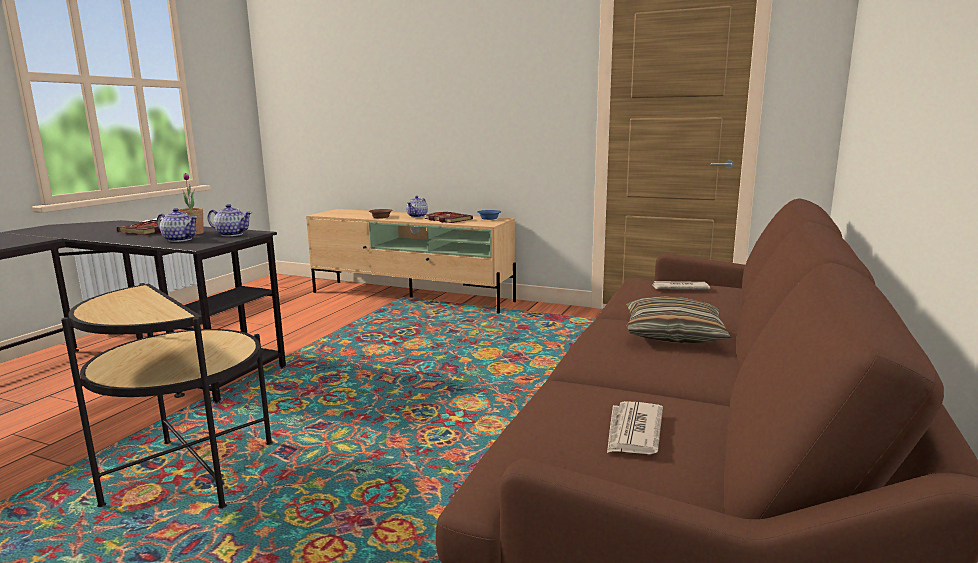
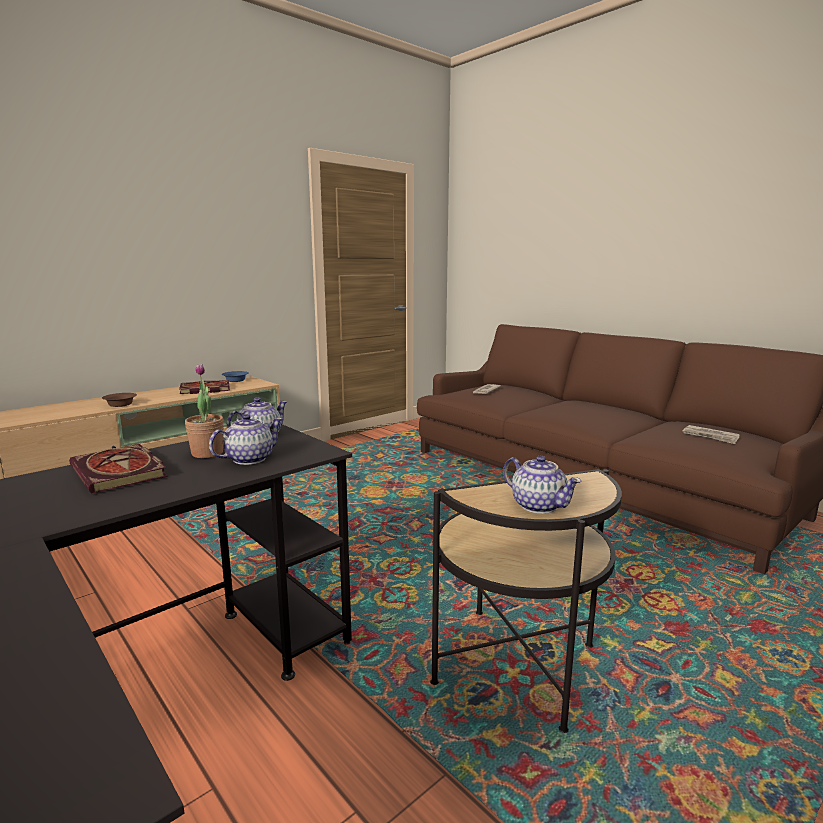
camera: 65 degrees left, 0 degrees up
(417, 216) = (155, 394): teapot -> teapot (538, 505)
(673, 335) = (574, 408): pillow -> none

